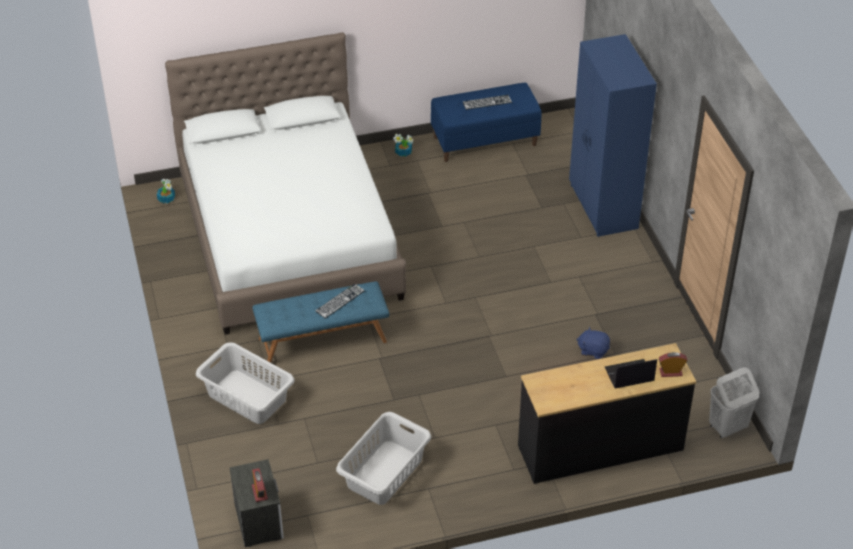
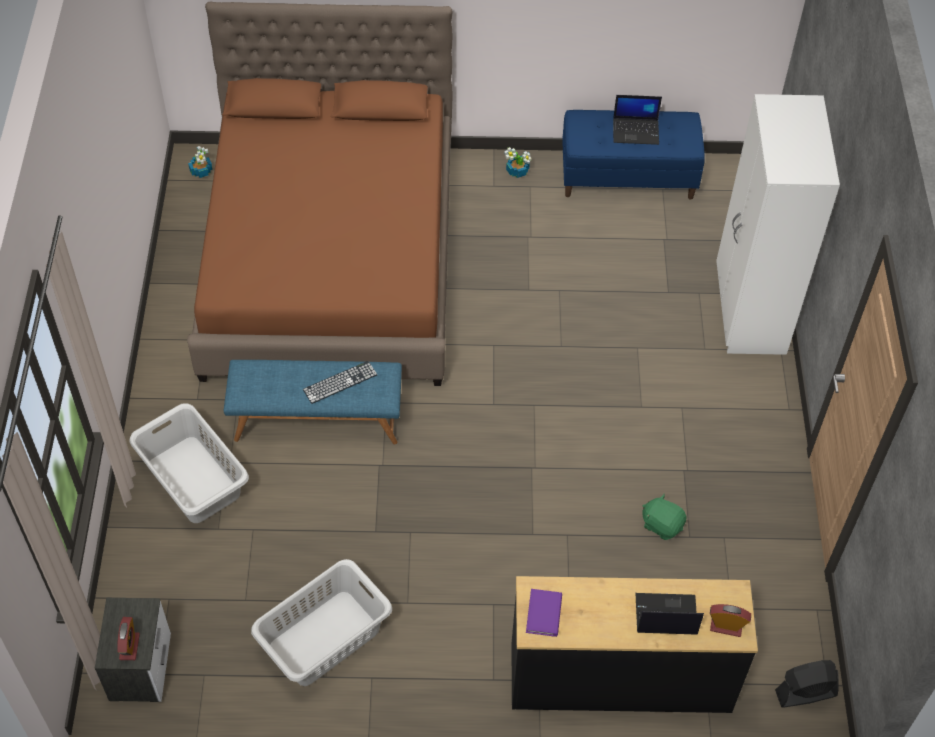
camera: 15 degrees right, 10 degrees up
(289, 236) = (331, 259): white bed -> brown bed
(487, 102) = (636, 131): keyboard -> laptop
(548, 392) = (544, 614): none -> purple book
(593, 350) = (662, 524): blue plush toy -> green plush toy
(602, 207) = (749, 311): blue wardrobe -> white wardrobe
(727, 427) = (805, 693): white laundry basket -> black fan

